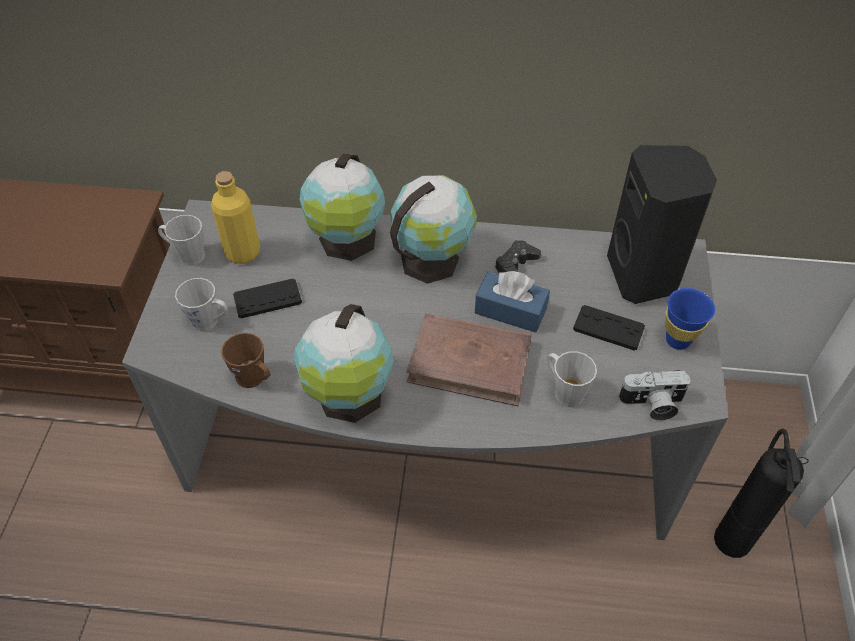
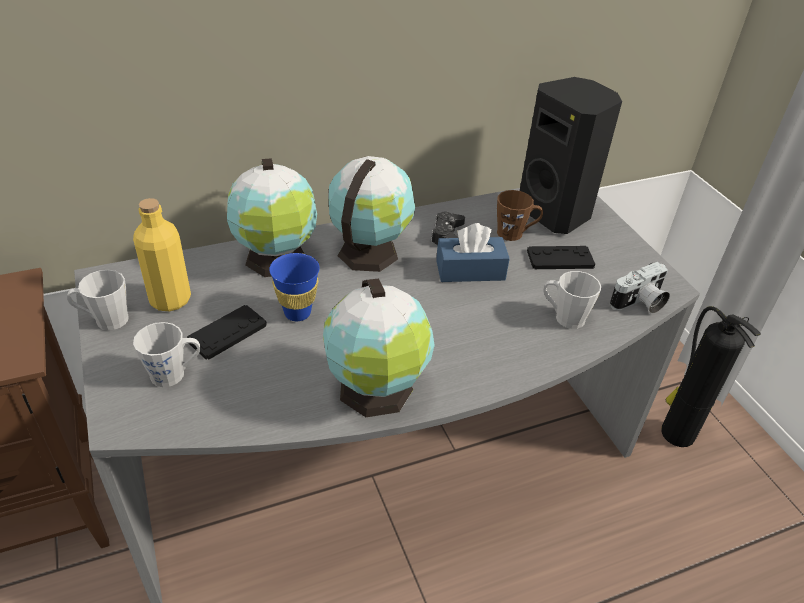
camera: 30 degrees left, 10 degrees down
(254, 379) = (263, 410): brown mug -> brown mug (515, 234)
(470, 363) = (468, 322): brown book -> none
(678, 340) = (618, 251): blue cup -> blue cup (297, 313)

